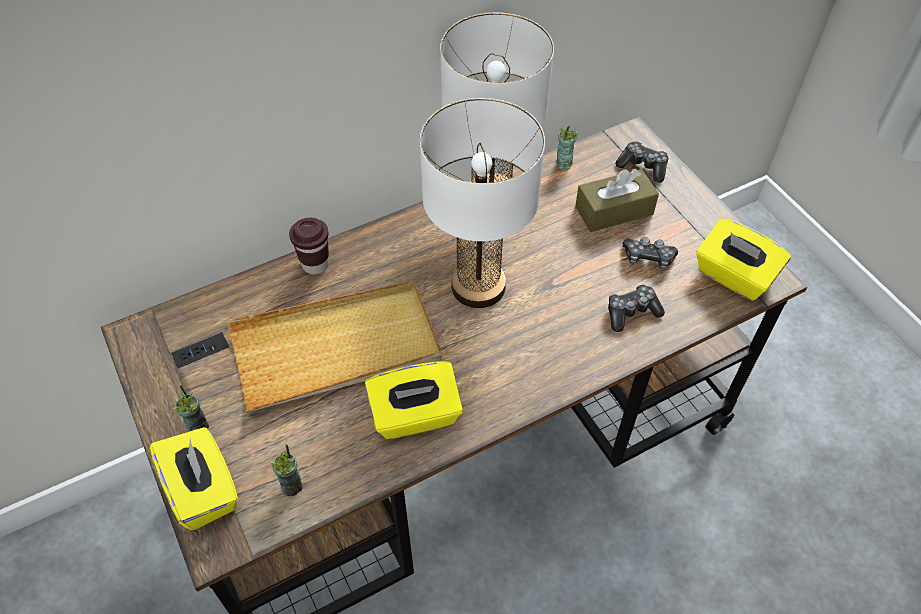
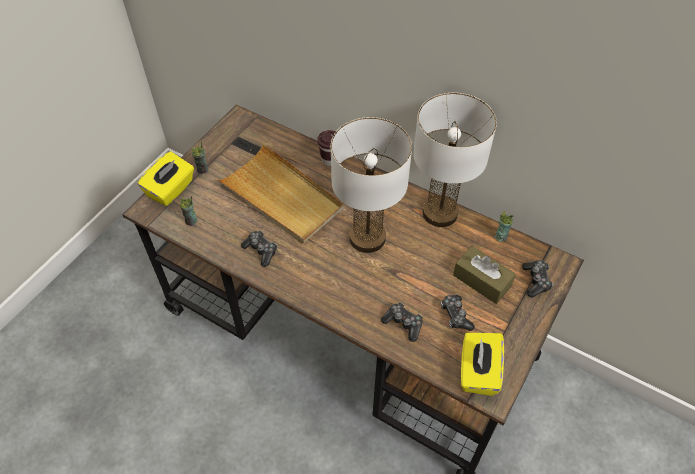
camera: 60 degrees right, 0 degrees up
(415, 416) = (261, 251): yellow tissue box -> game controller

